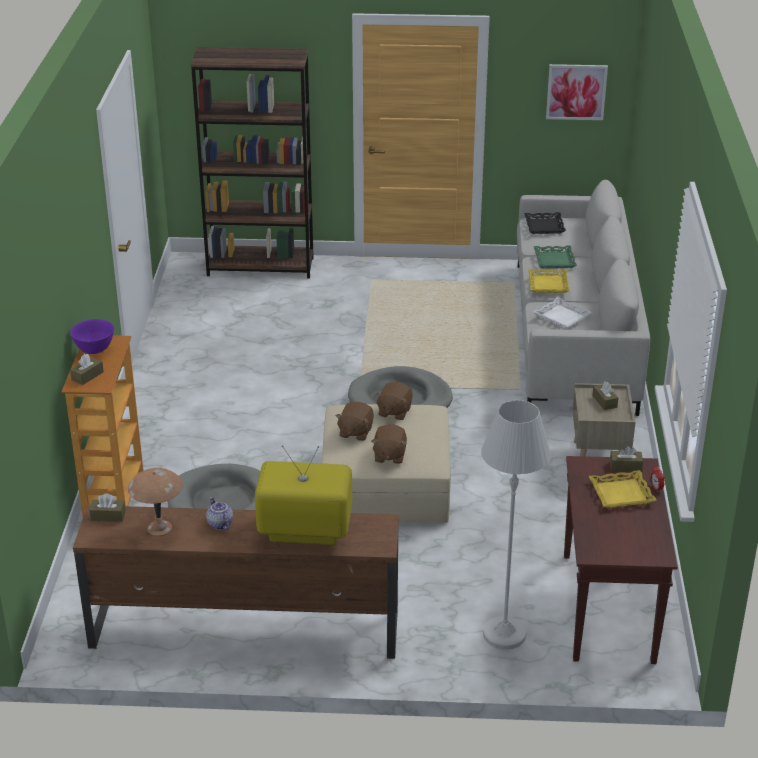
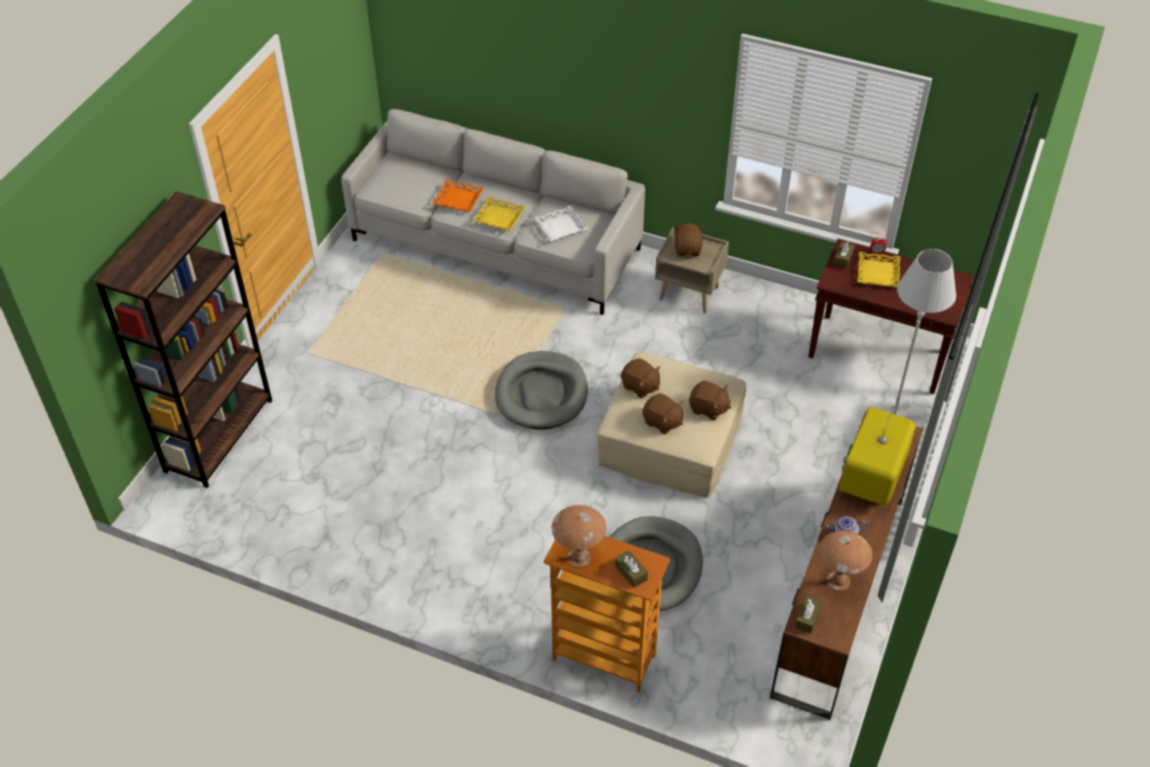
camera: 70 degrees left, 15 degrees up
(94, 349) = (579, 558): purple bowl -> brown table lamp
(544, 226) = (390, 185): black tray -> none
(555, 260) = (458, 199): green tray -> orange tray
(576, 92) = (340, 52): picture -> none
(604, 401) = (688, 249): brown tissue box -> brown plush toy

